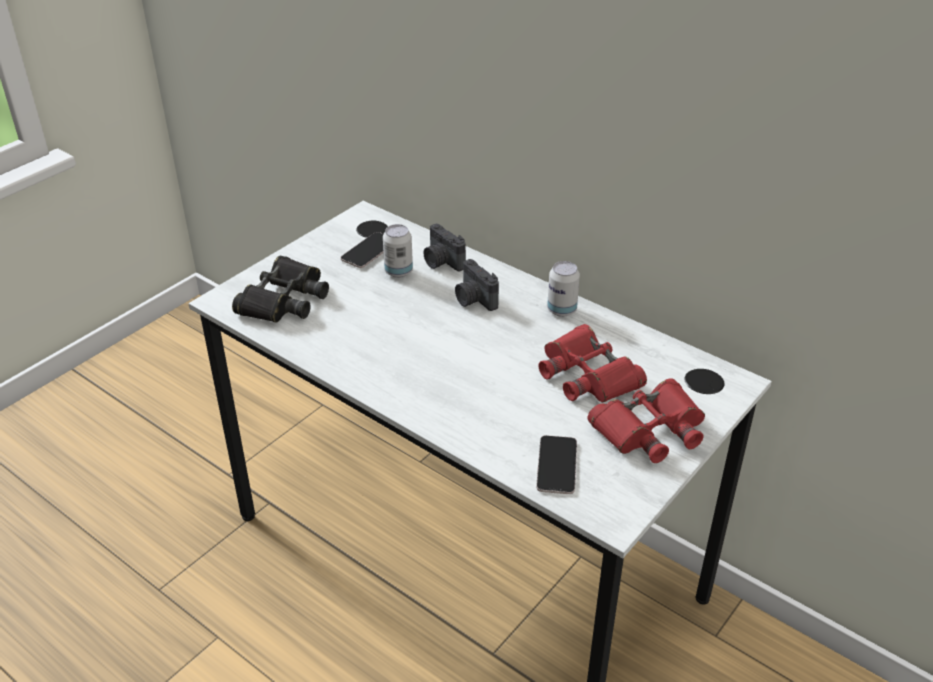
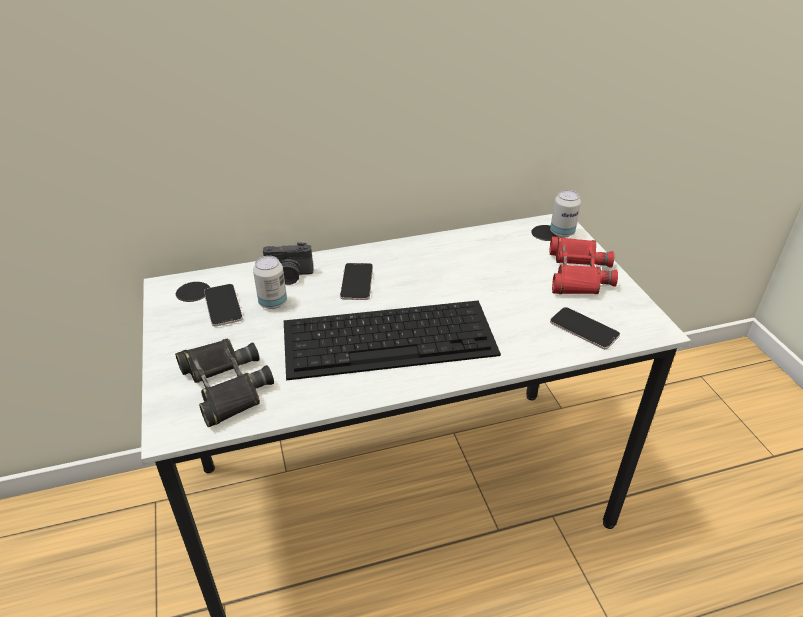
camera: 55 degrees left, 0 degrees up
(418, 352) = (391, 337): none -> keyboard
(474, 299) = (357, 282): camera -> phone
(561, 310) = (415, 250): can -> can (562, 232)
(587, 374) = (498, 272): red binoculars -> none

